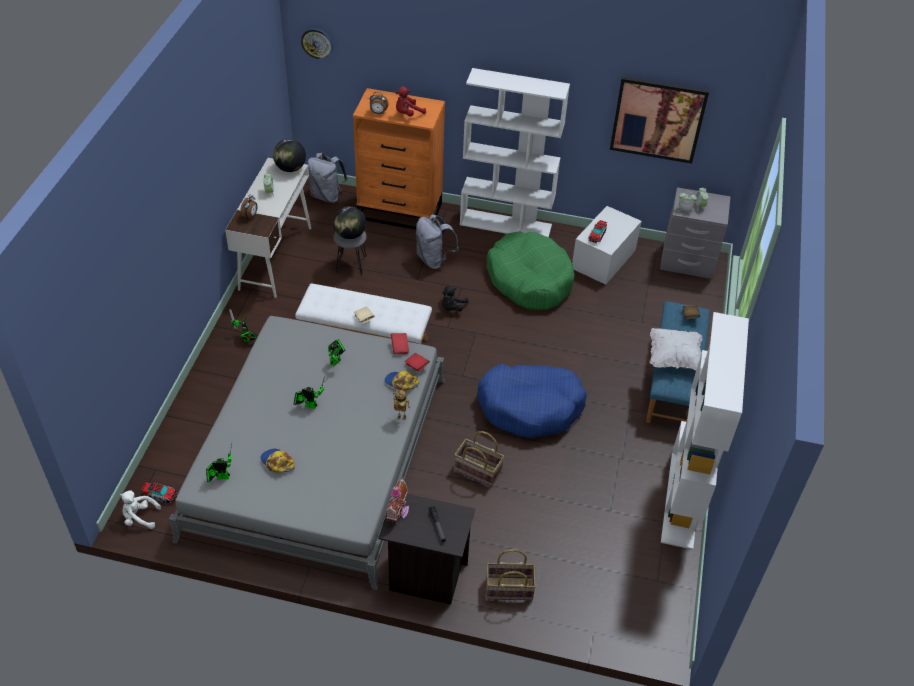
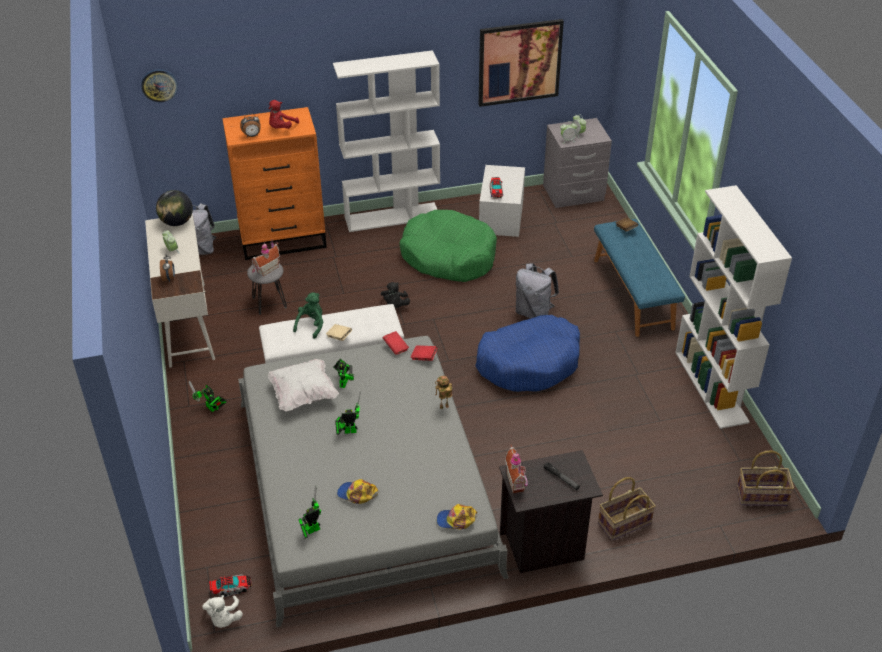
camera: 25 degrees left, 5 degrees down
(139, 517) = (224, 619): white plush toy -> white plush toy turned 75 degrees counterclockwise
(349, 299) = (311, 325): none -> green plush toy
(350, 235) = (266, 269): globe -> toy house
(401, 383) = (420, 377): cap -> cap (456, 520)
(434, 260) = (347, 270): grey backpack -> grey backpack (534, 312)
(477, 471) = (523, 436): basket -> basket (761, 496)
(674, 358) = (638, 267): white pillow -> white pillow (303, 395)

